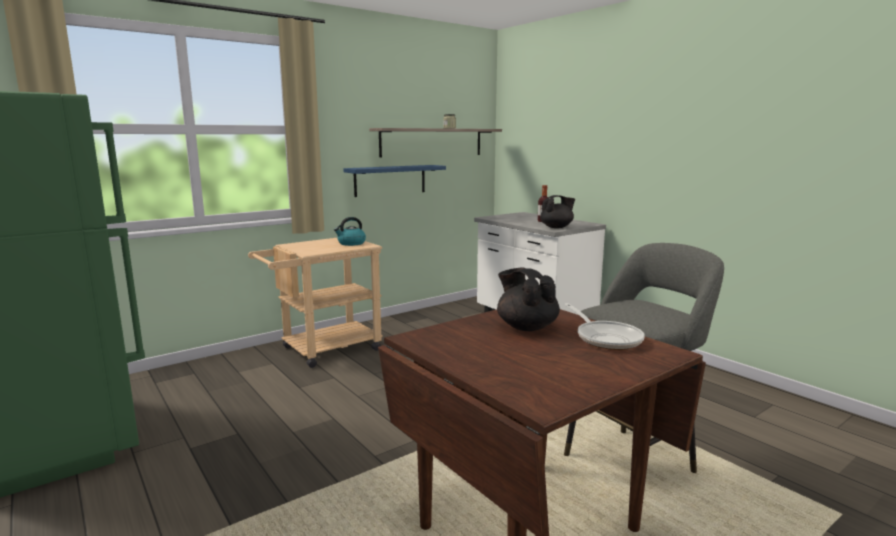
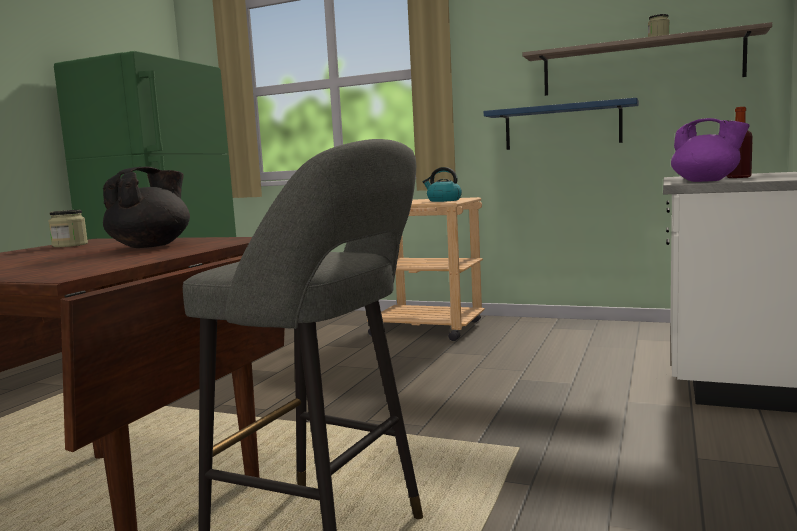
camera: 60 degrees right, 5 degrees down
(445, 346) = (70, 245): none -> jar
(557, 227) = (706, 181): black teapot -> purple teapot
(606, 338) = (120, 260): frying pan -> none

